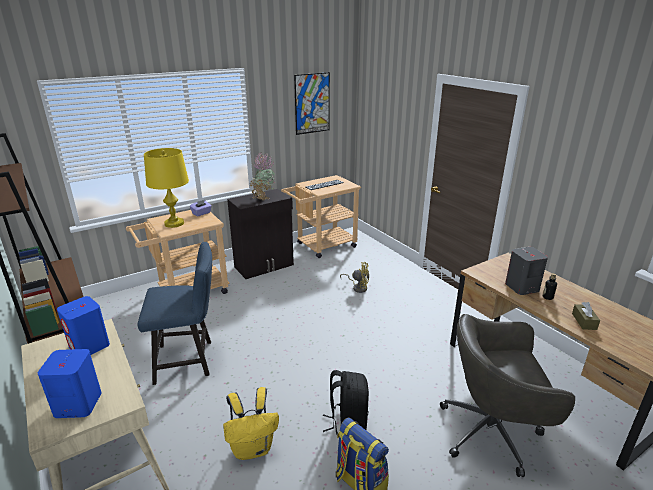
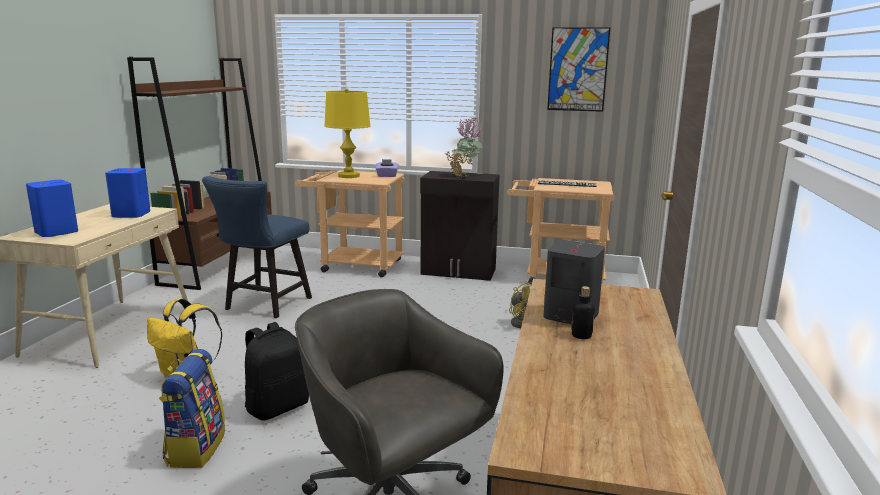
camera: 45 degrees right, 10 degrees down
(189, 360) = (264, 305): blue chair -> blue chair turned 75 degrees clockwise
(584, 321) = (562, 371): brown tissue box -> none

